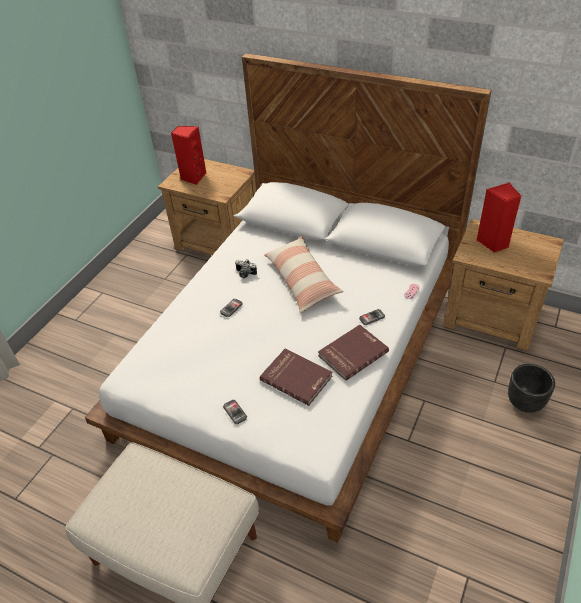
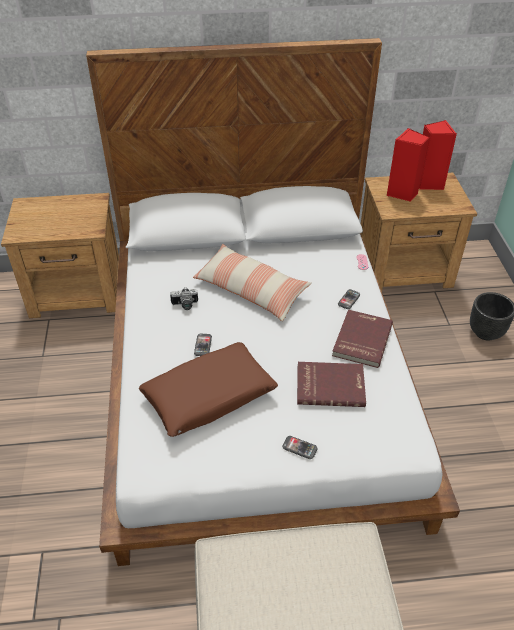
camera: 35 degrees left, 0 degrees up
(193, 177) = (39, 221): red speaker -> red speaker (428, 183)
(205, 346) = (209, 396): none -> brown pillow

